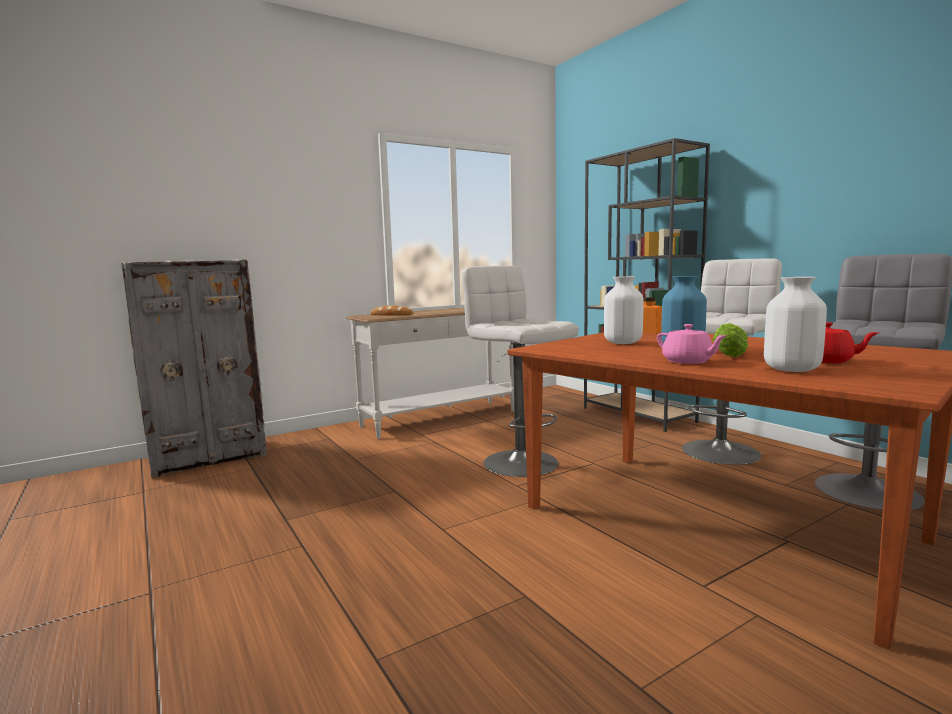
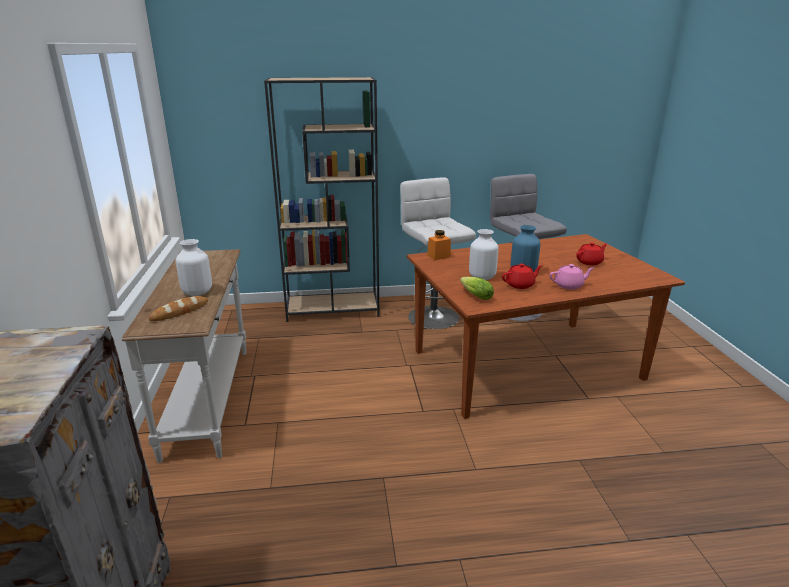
camera: 65 degrees left, 15 degrees up
(520, 463) = (379, 394): white stool -> none
(634, 351) = (520, 285): none -> red teapot
(731, 354) = (554, 270): lettuce -> lettuce (474, 295)
(791, 370) = (608, 276): white vase -> white vase (197, 292)

